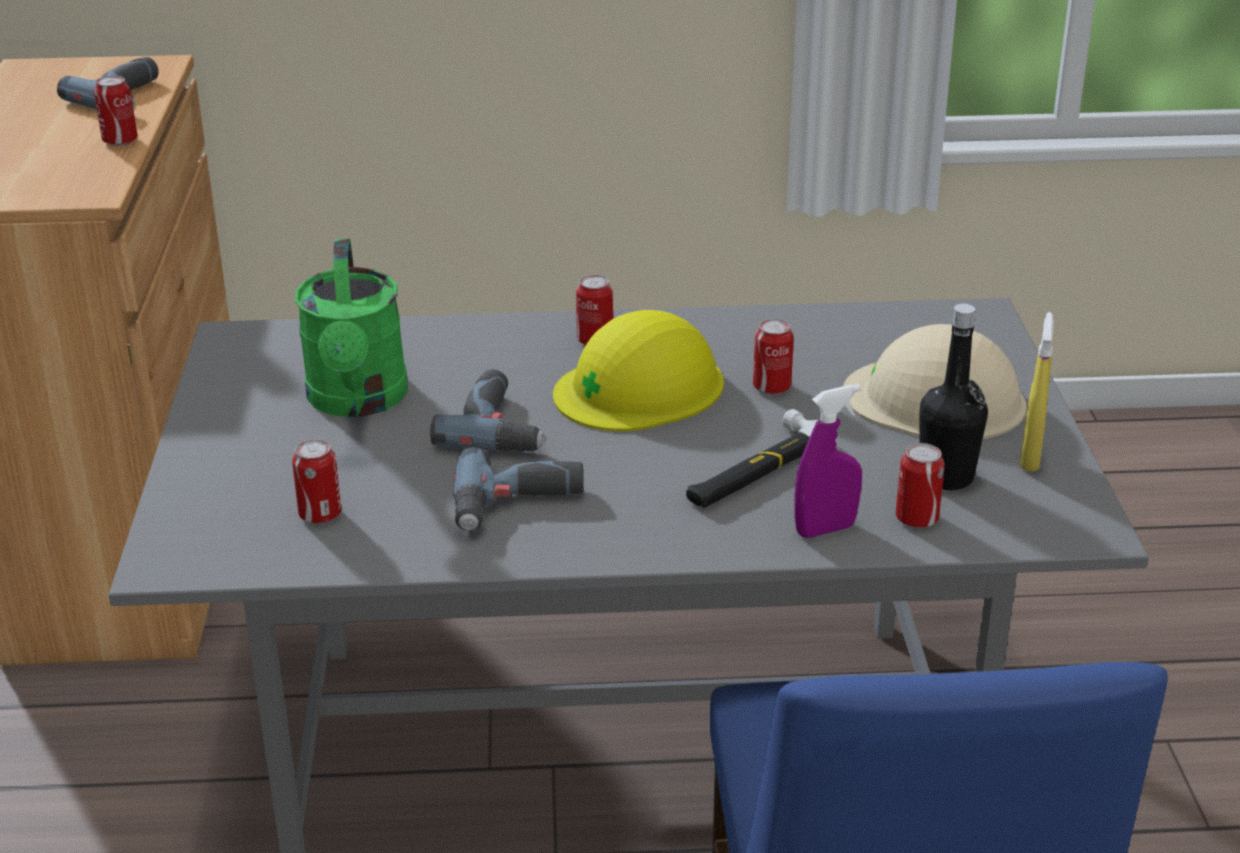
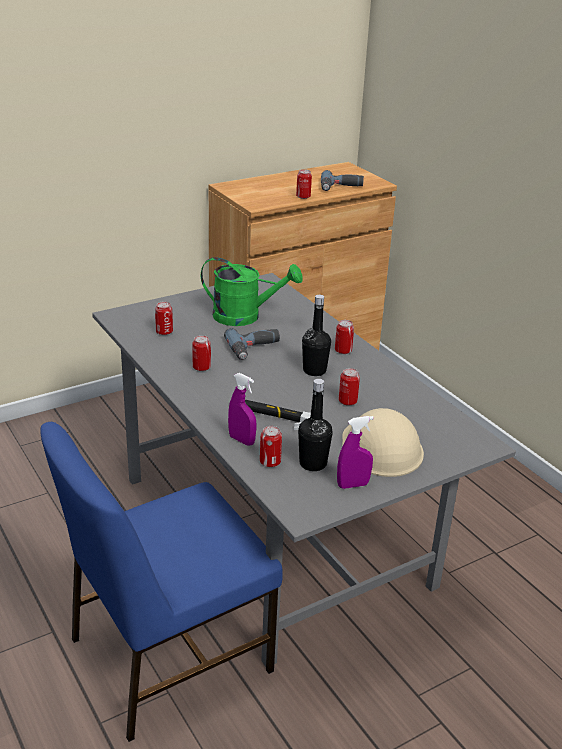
camera: 60 degrees right, 0 degrees up
(358, 401) = (245, 316): green watering can -> green watering can turned 135 degrees counterclockwise
(518, 505) = (201, 367): power drill -> can
(640, 388) = (314, 370): yellow hard hat -> black bottle
(1030, 458) = (353, 485): yellow spray bottle -> purple spray bottle

